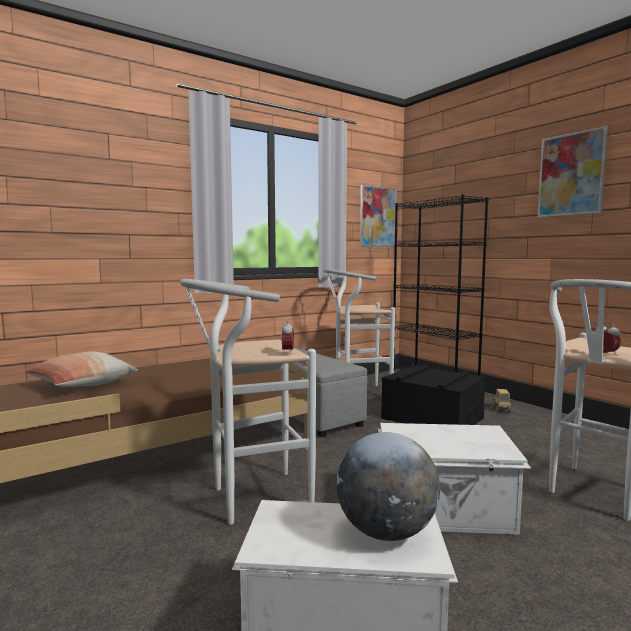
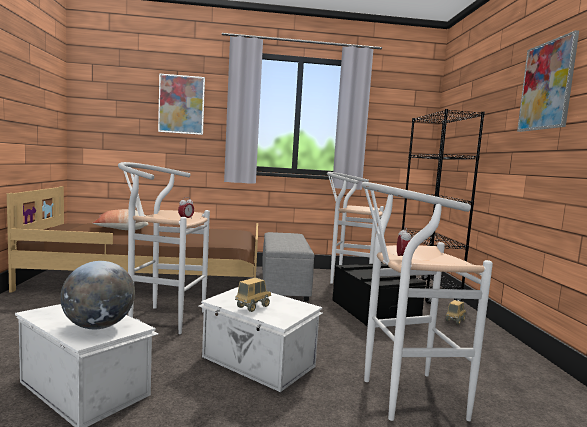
camera: 30 degrees right, 0 degrees up
(377, 217) = (406, 131): picture -> picture (181, 104)
(451, 445) = (253, 307): none -> toy truck

